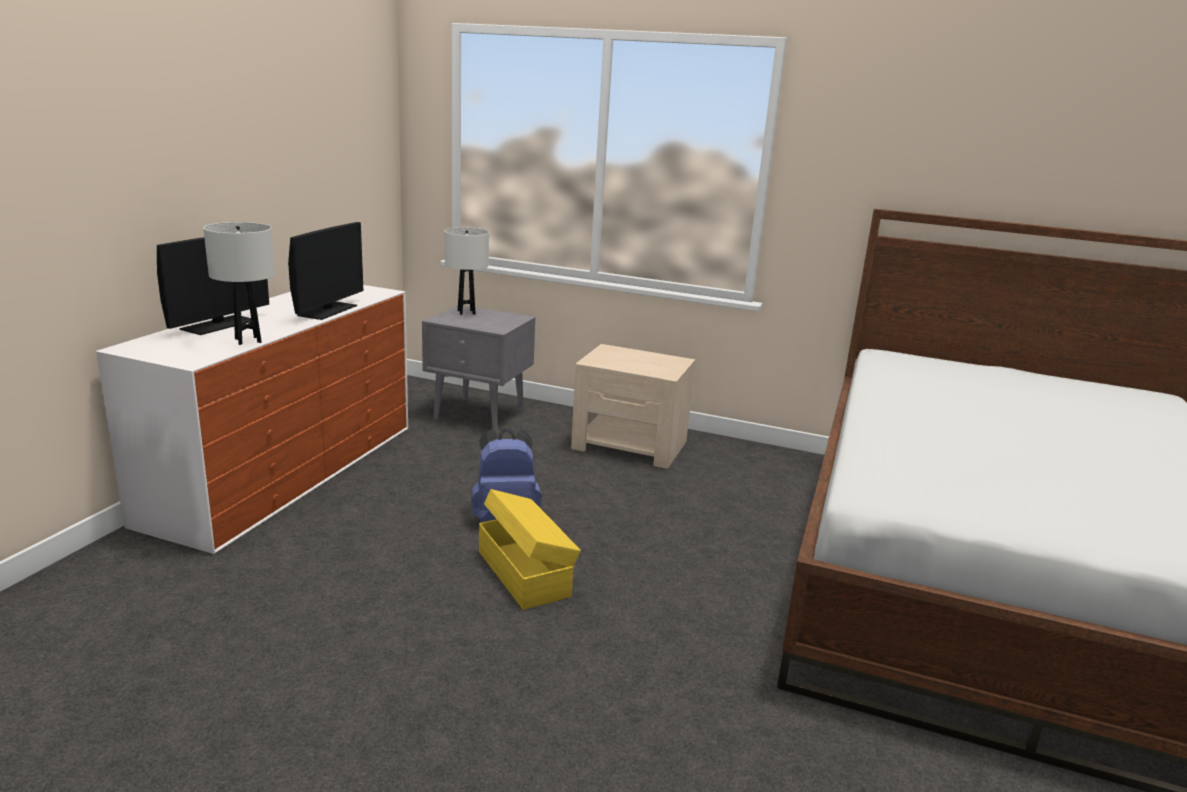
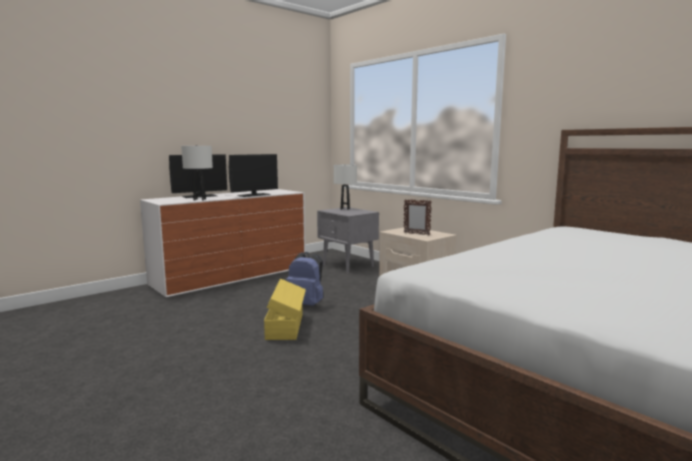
camera: 30 degrees right, 10 degrees down
(640, 364) = (416, 234): none -> picture frame

